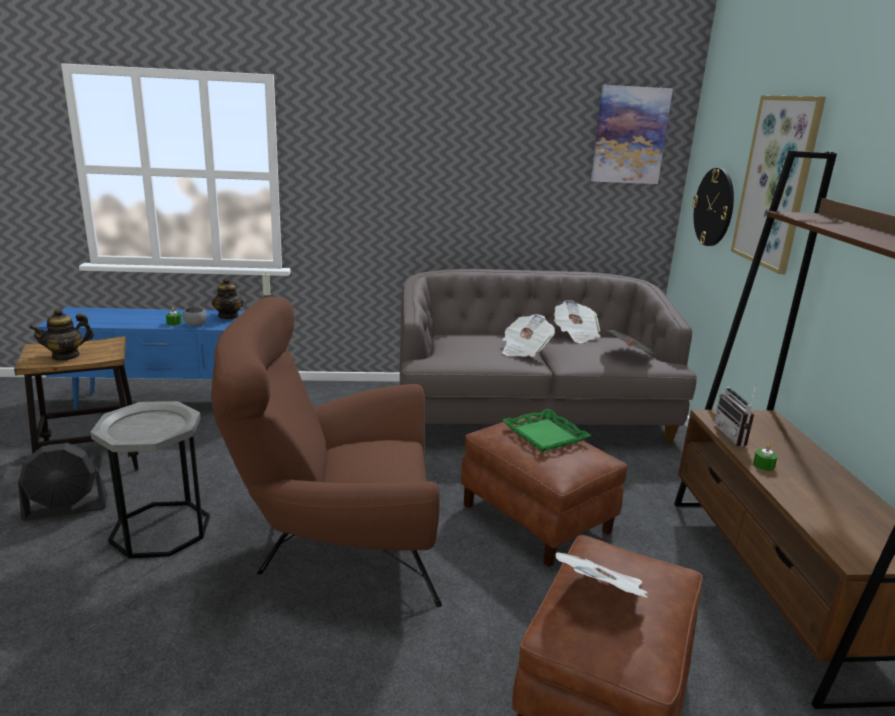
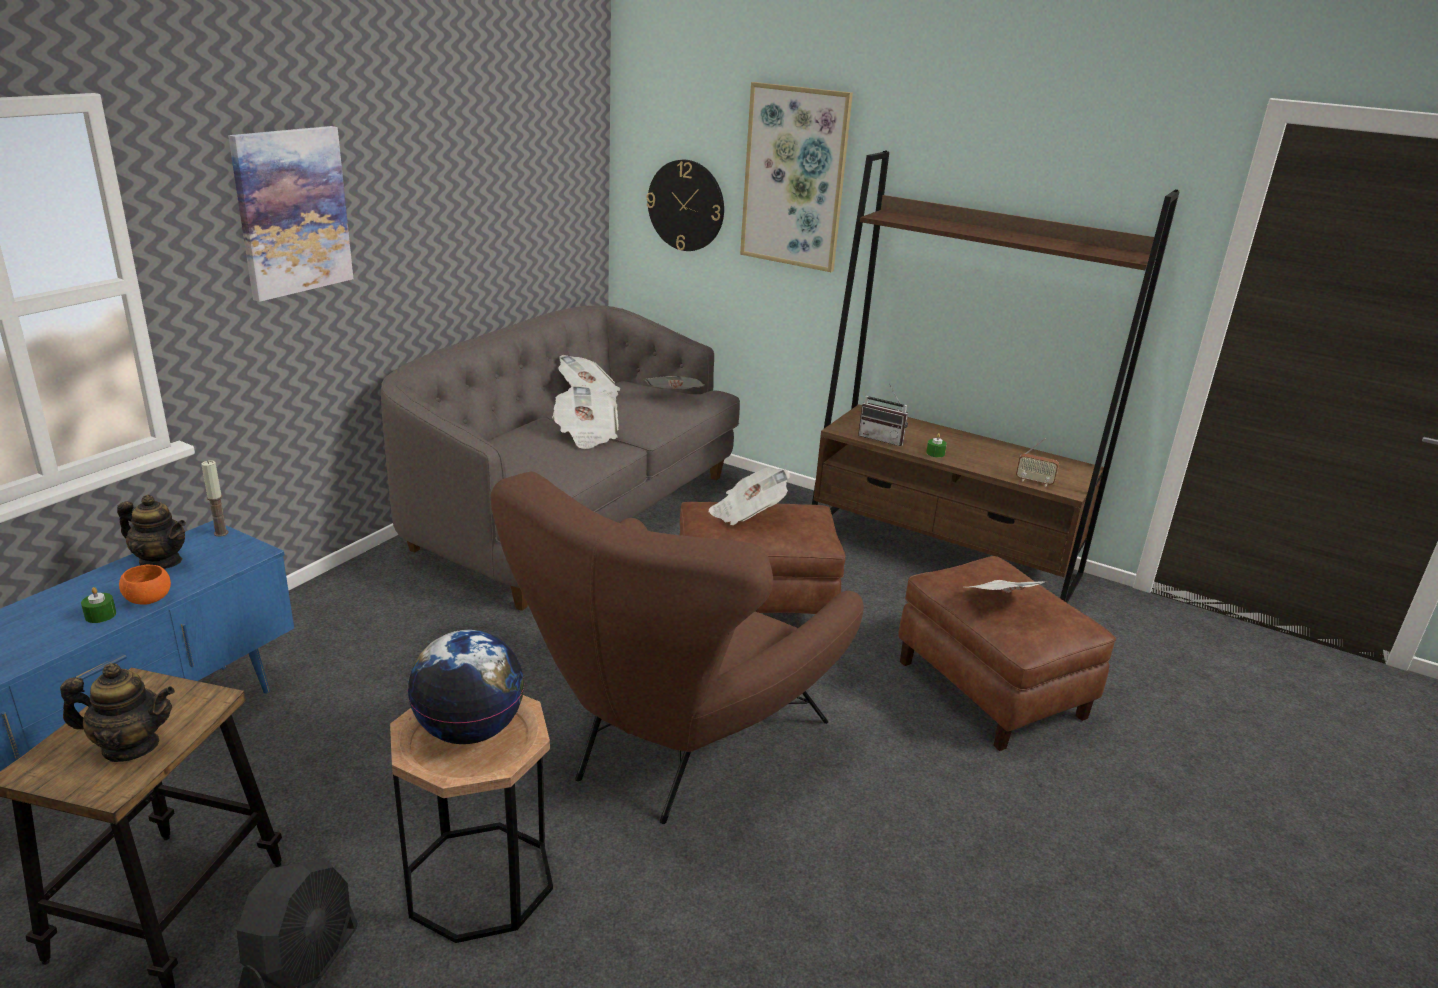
camera: 55 degrees left, 5 degrees up
(66, 356) = (130, 746): teapot -> teapot turned 90 degrees counterclockwise
(156, 424) = (470, 730): none -> globe
(161, 529) = (479, 880): grey side table -> brown side table
(195, 325) = (149, 599): grey bowl -> orange bowl
(544, 435) = (747, 514): green tray -> newspaper
(630, 135) = (560, 126): picture -> picture (292, 212)
(825, 532) = (1034, 482): none -> radio

